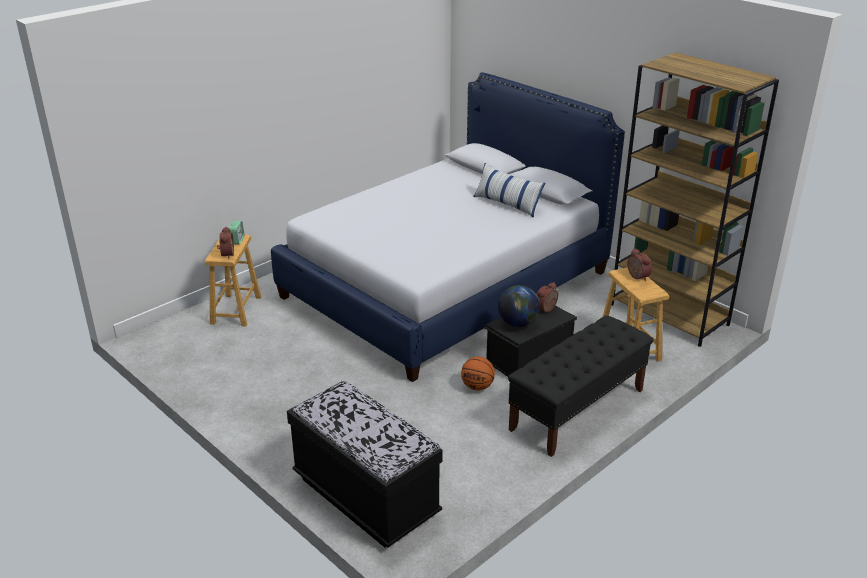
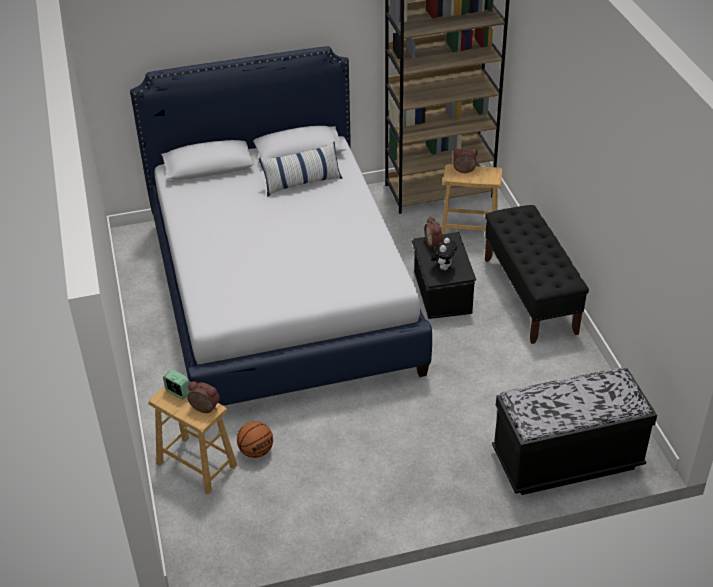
camera: 60 degrees left, 10 degrees up
(477, 386) = (461, 338): basketball -> basketball (256, 451)
(518, 323) = (443, 267): globe -> plush toy

